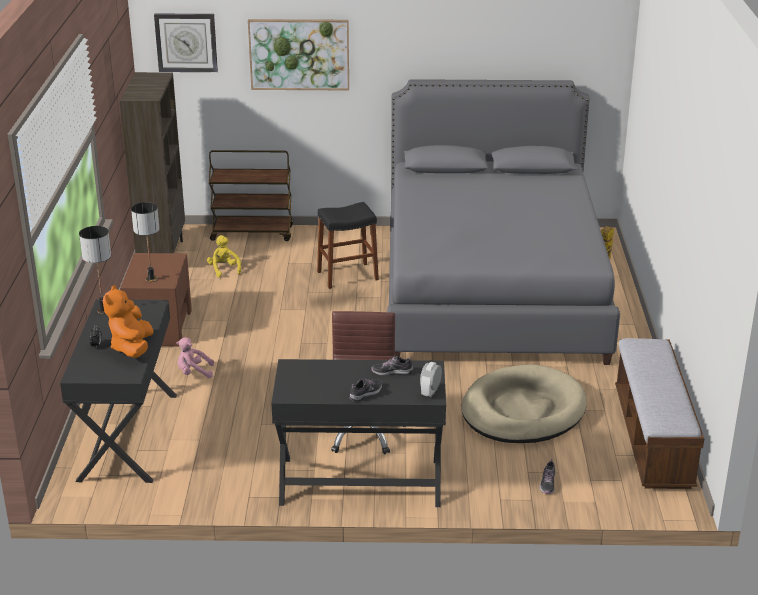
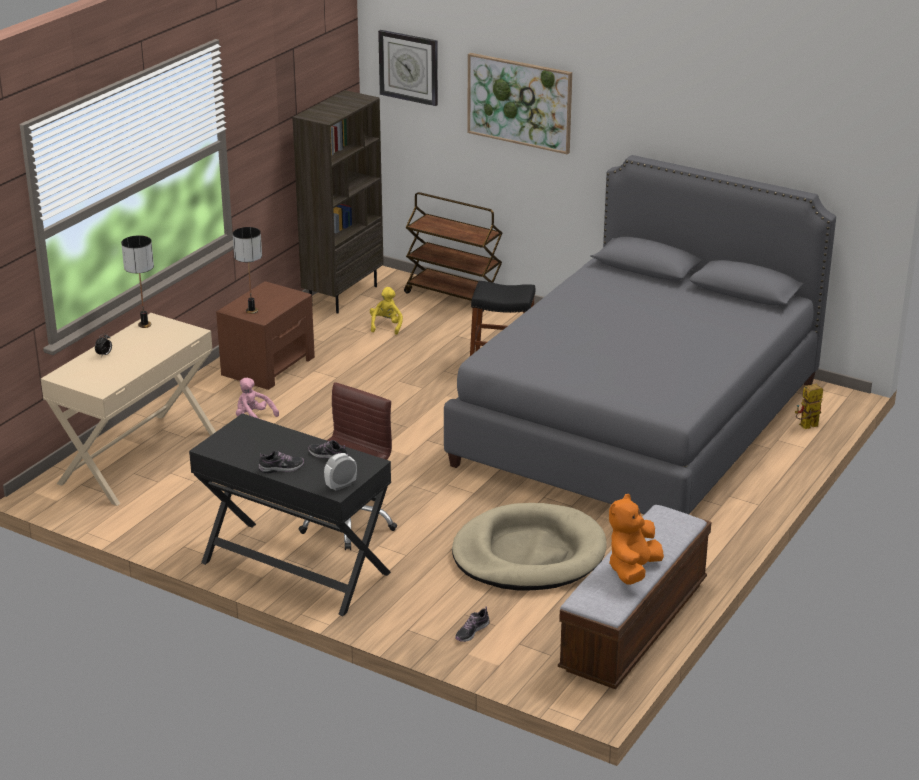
camera: 30 degrees right, 0 degrees up
(127, 436) = (138, 458): black desk -> beige desk
(132, 348) = (130, 365): orange plush toy -> orange plush toy (633, 570)

